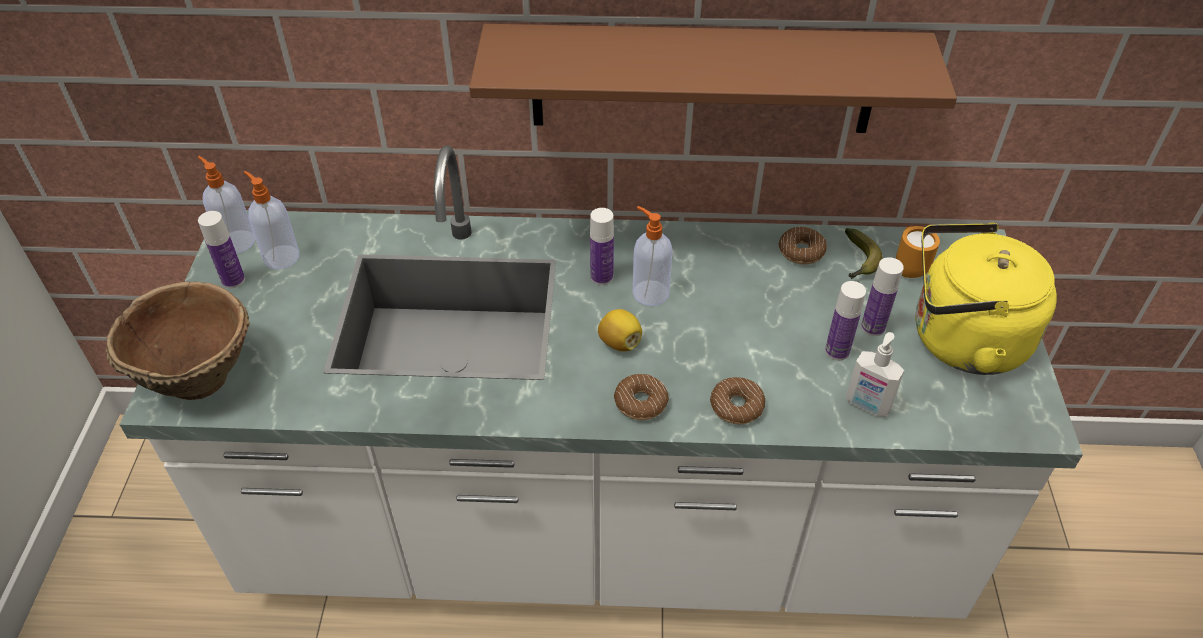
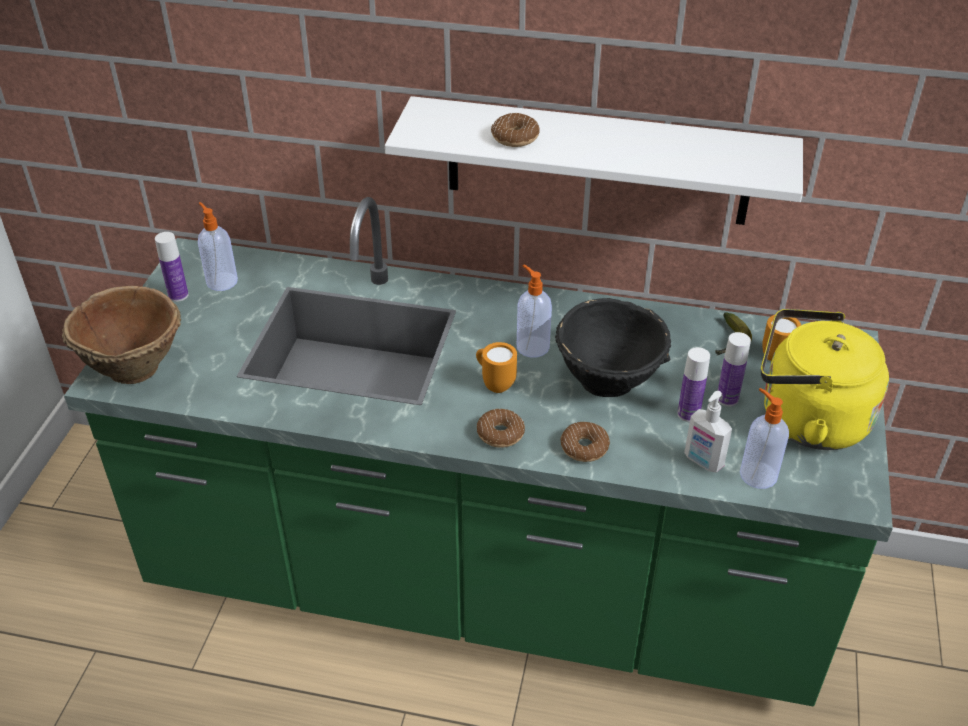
camera: 10 degrees right, 5 degrees down
(236, 241) = (187, 265): soap dispenser -> soap dispenser (757, 474)
(601, 277) = (492, 328): bottle -> none
(601, 532) = (484, 583): white counter -> green counter
(619, 342) = (494, 383): lemon -> orange mug
(703, 79) = (597, 162): brown shelf -> white shelf
(743, 321) = (609, 380): none -> black bowl
(801, 251) = (679, 328): donut -> donut (515, 137)

